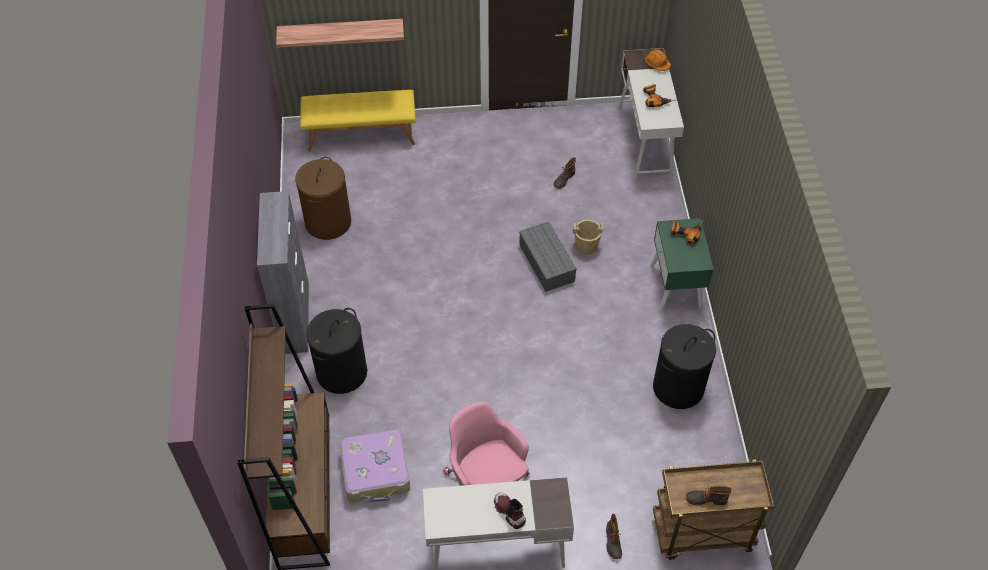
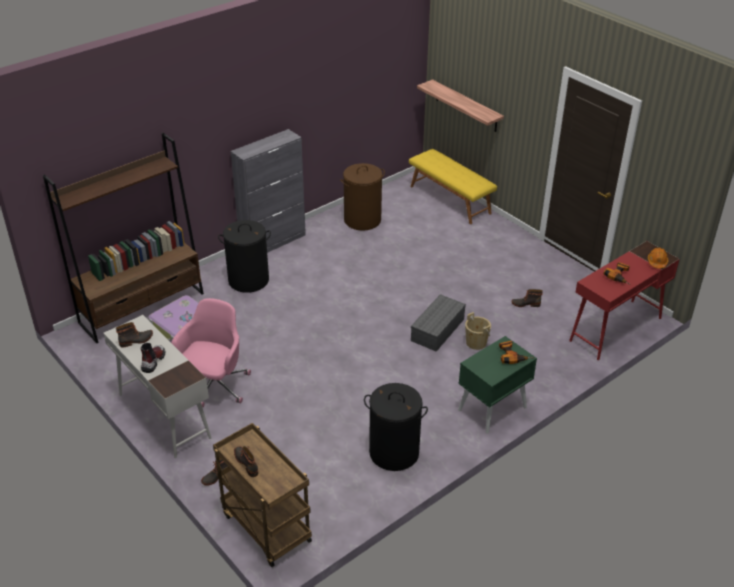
camera: 55 degrees right, 15 degrees down
(463, 513) = (136, 340): none -> boot
(644, 143) = (615, 329): white desk -> red desk

